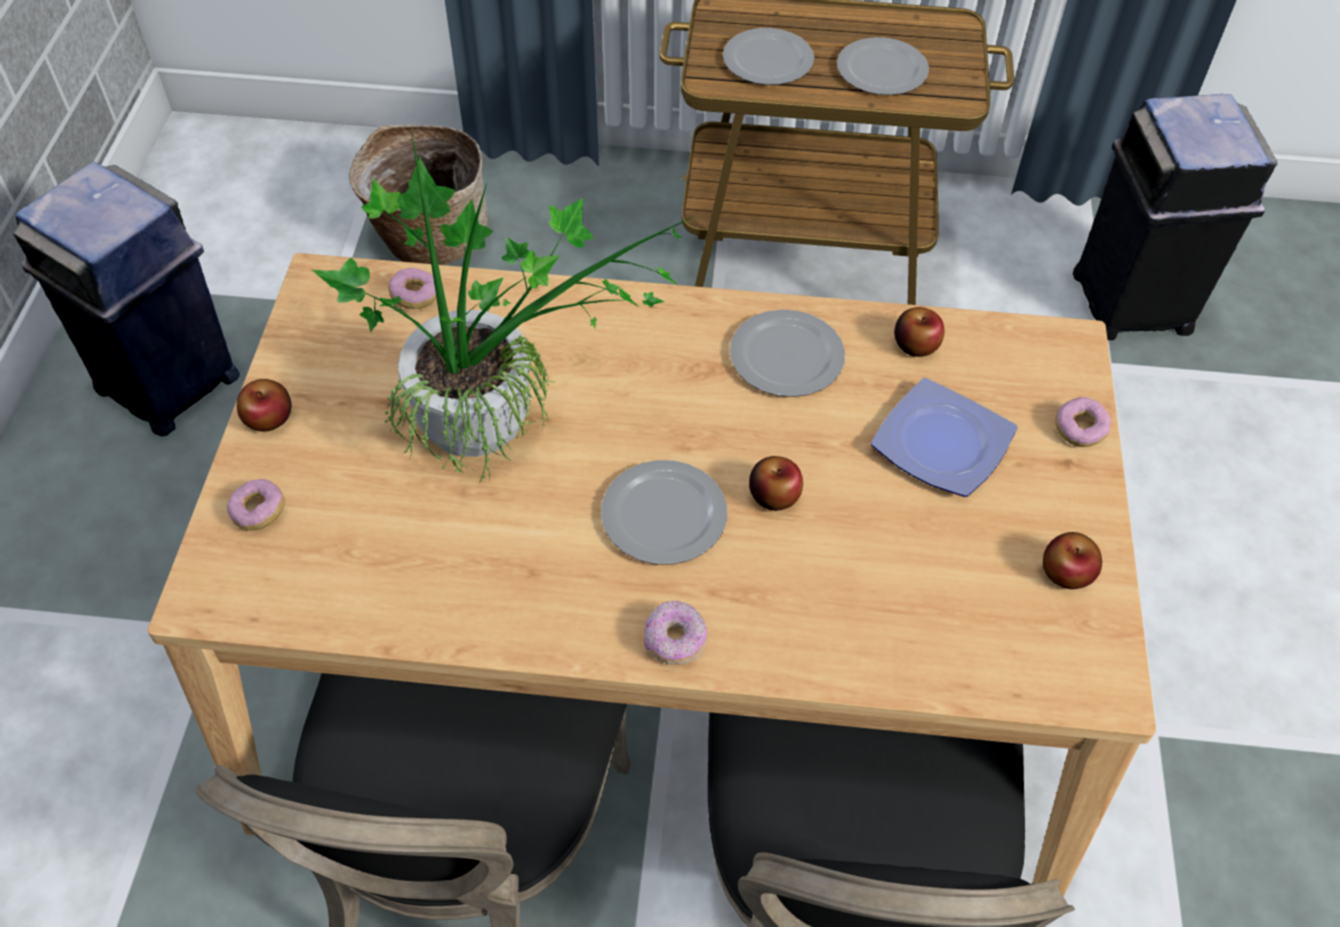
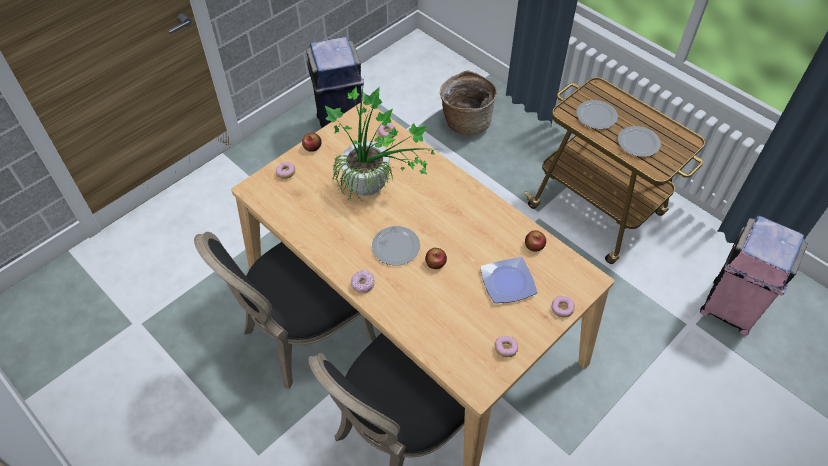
camera: 40 degrees right, 0 degrees up
(788, 358) = (485, 223): plate -> none
(1066, 572) = (505, 349): apple -> donut
(1132, 304) = (729, 307): black trash can -> pink trash can

